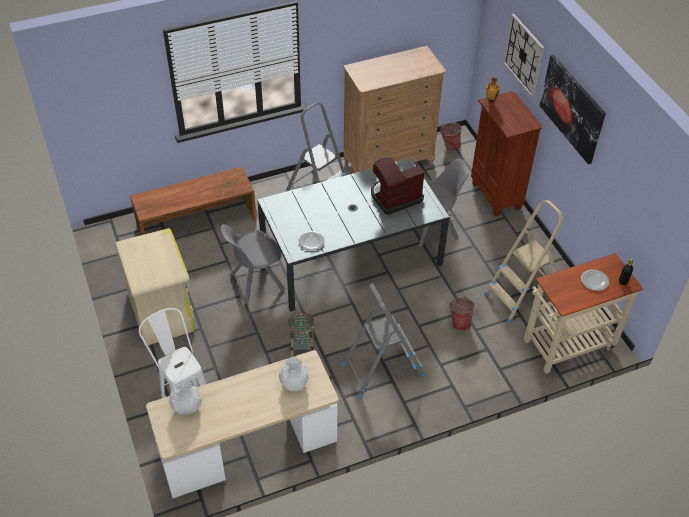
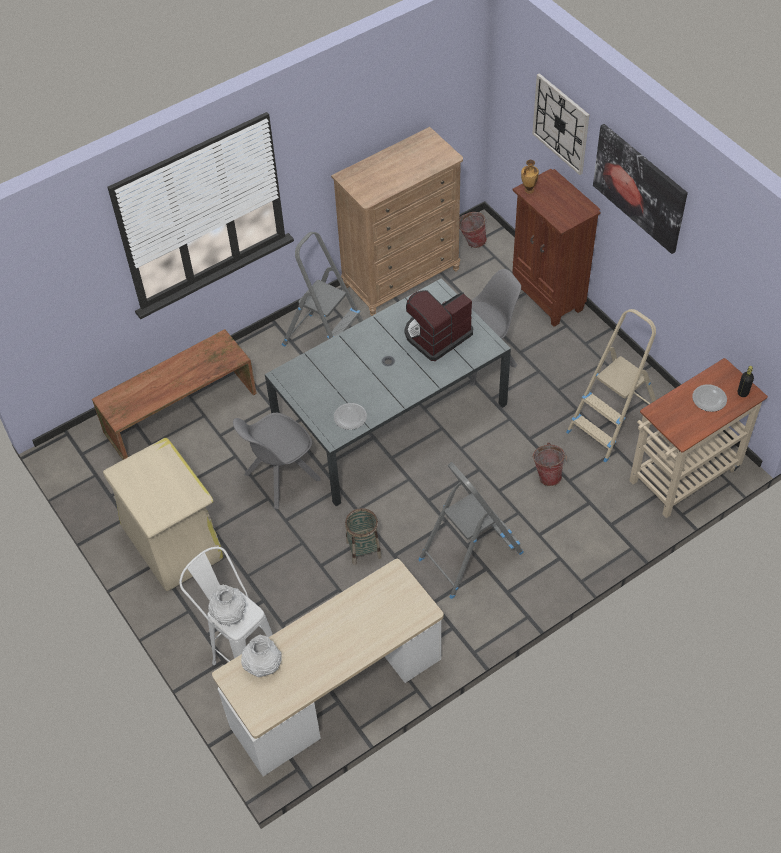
camera: 10 degrees left, 5 degrees up
(294, 383) = (384, 606): white vase -> white vase (228, 613)

